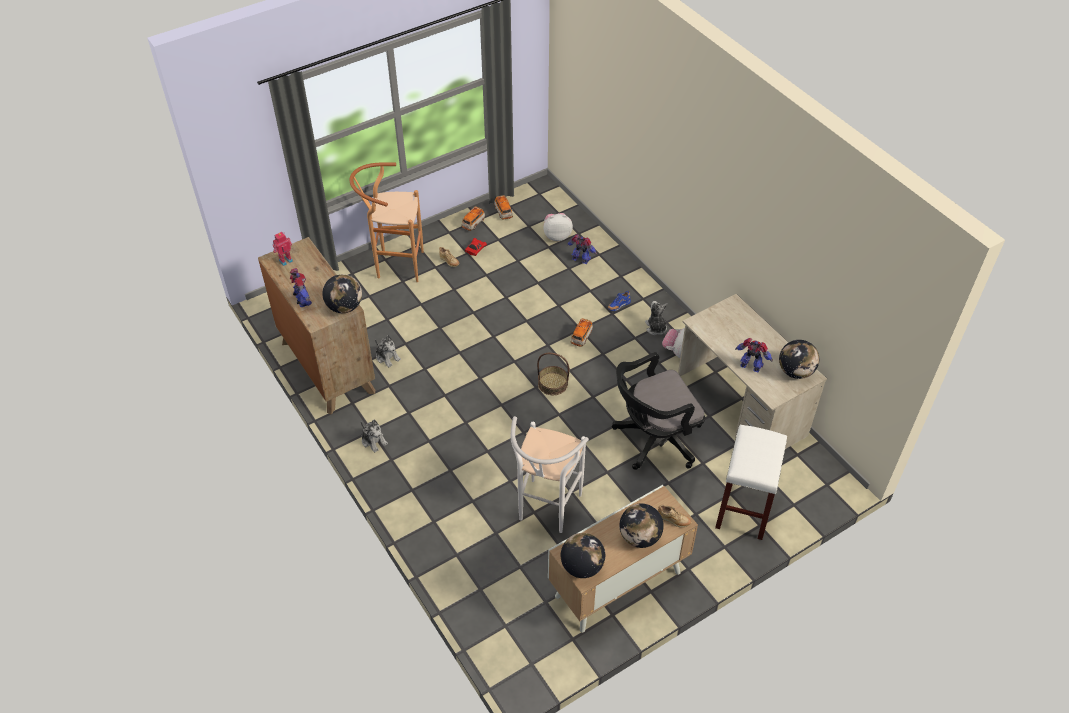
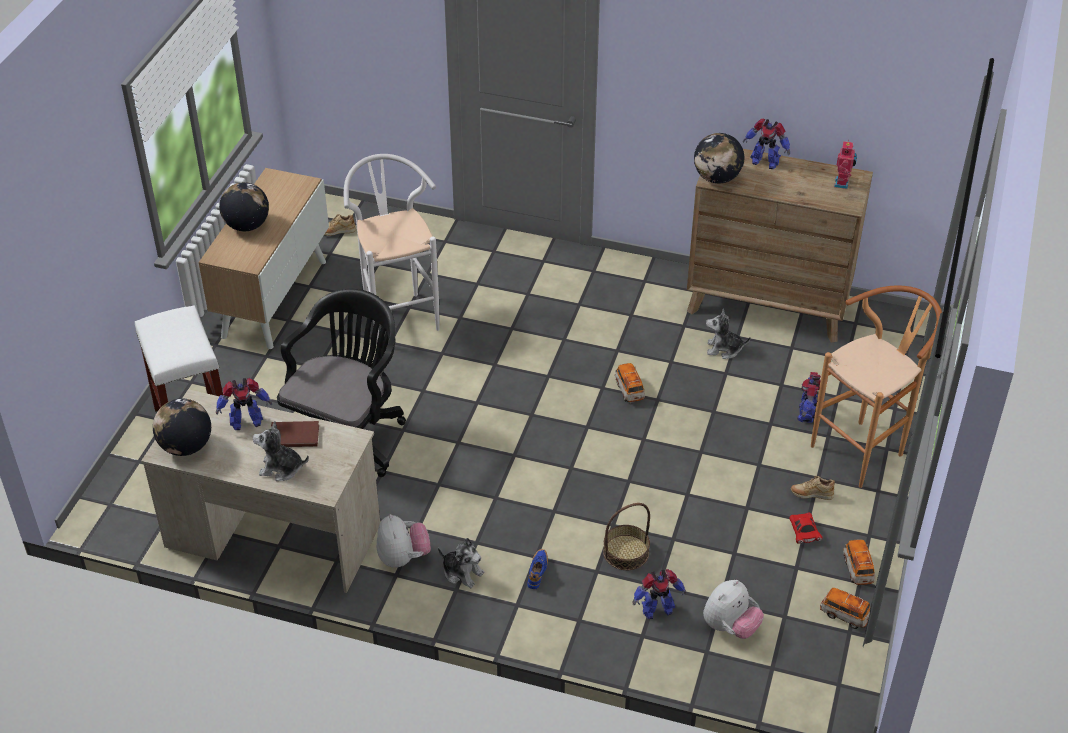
camera: 140 degrees right, 5 degrees down
(373, 440) = (630, 275): plush toy -> plush toy (281, 468)
(396, 297) = (807, 413): none -> toy robot
(552, 384) = (517, 428): basket -> basket (626, 552)
(581, 337) = (542, 501): toy car -> toy car (629, 390)
(582, 566) = (281, 182): globe -> none
(673, 520) = (225, 253): beige shoe -> beige shoe (337, 232)
(729, 343) = (294, 435): none -> brown book

